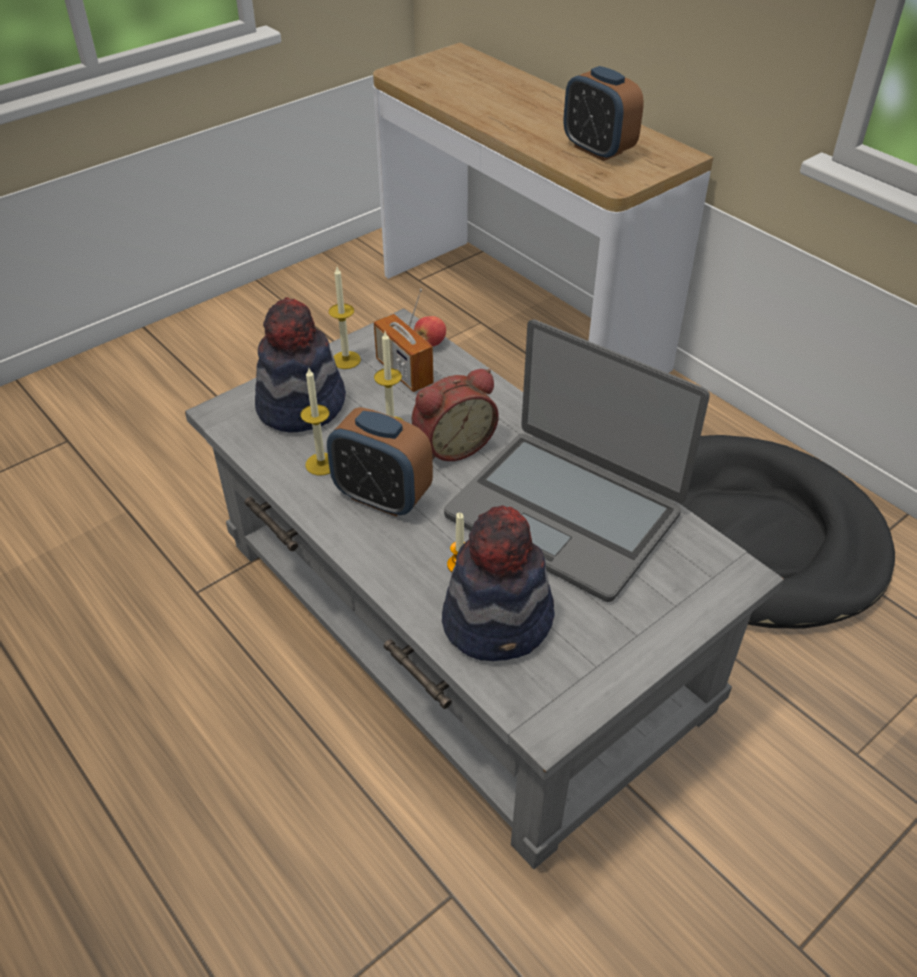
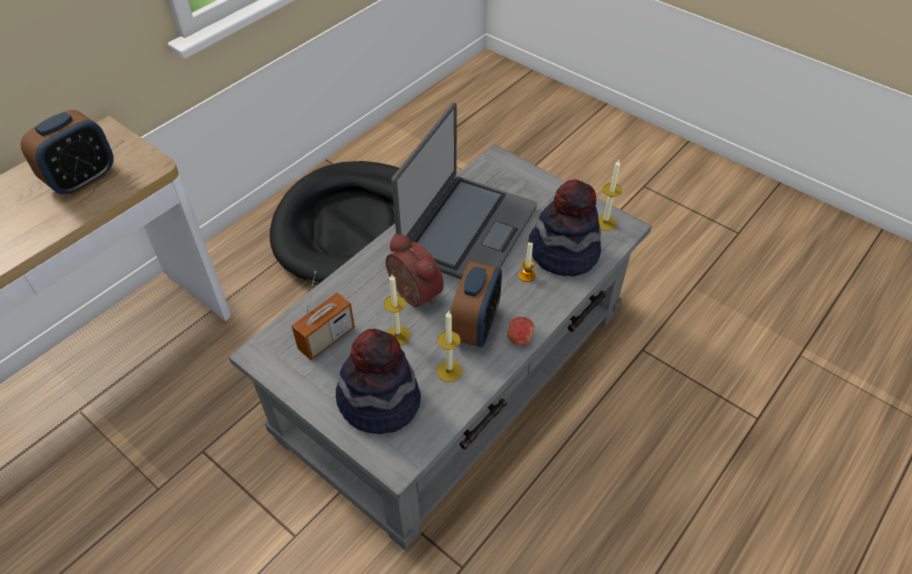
camera: 100 degrees left, 5 degrees up
(346, 360) = (312, 383): candle -> candle (605, 222)
(430, 343) = (284, 328): apple -> apple (520, 338)

